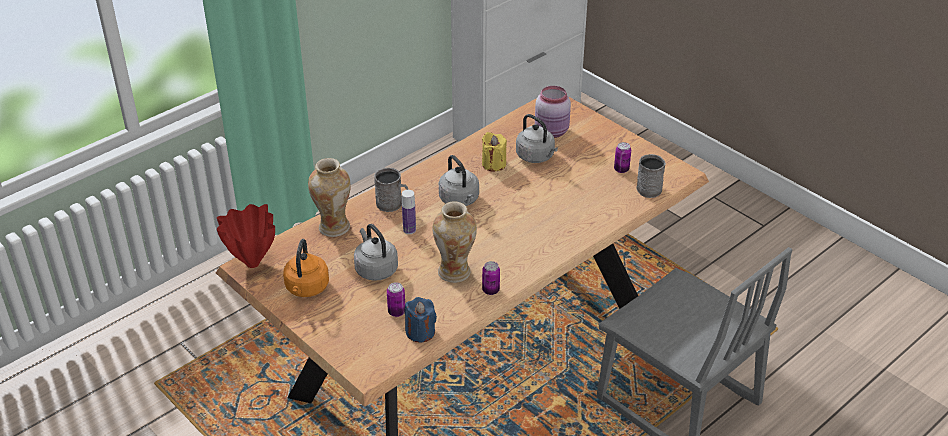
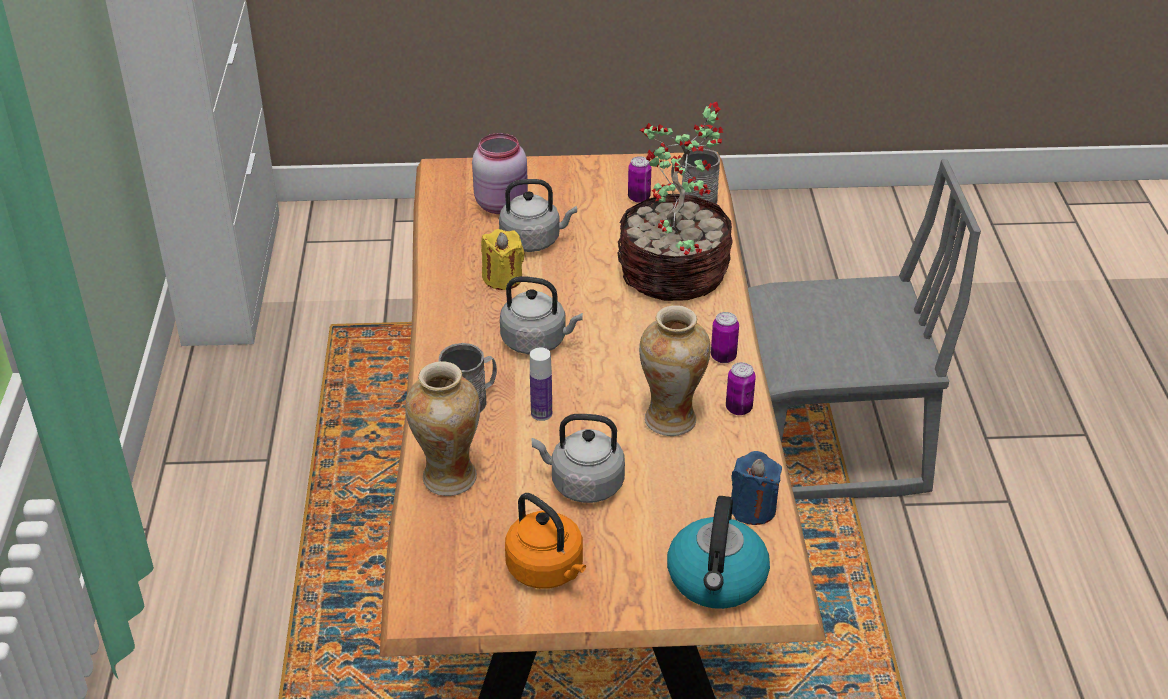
camera: 50 degrees left, 0 degrees up
(252, 264) = (427, 600): red vase -> none
(357, 345) = (717, 580): none -> kettle
(396, 312) = (691, 509): can -> can (723, 357)
(570, 215) = (673, 275): none -> potted plant

